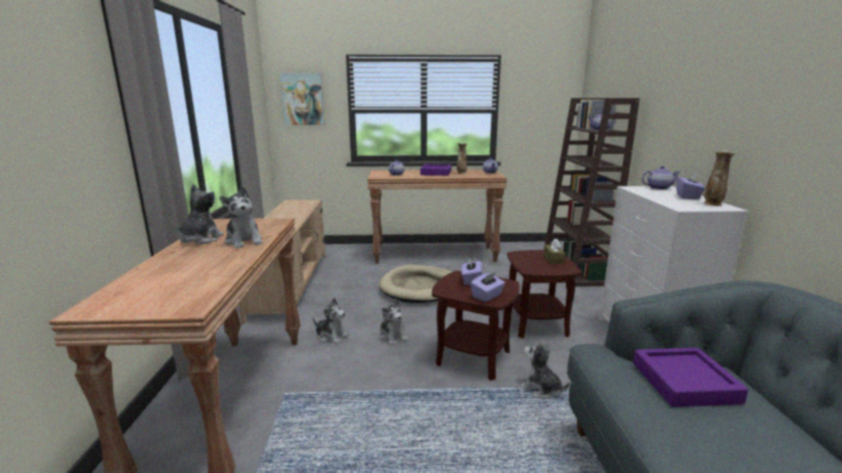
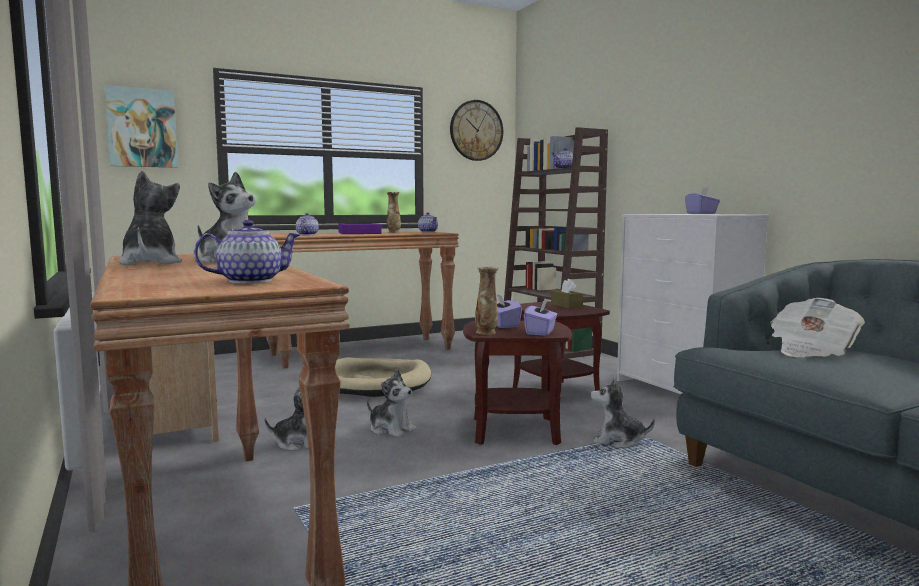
camera: 25 degrees left, 10 degrees down
(546, 87) = (476, 130): none -> wall clock
(658, 188) = (662, 213): teapot -> teapot (249, 281)
(684, 382) = (811, 350): purple tray -> newspaper
(713, 204) = (733, 214): vase -> vase (486, 332)

